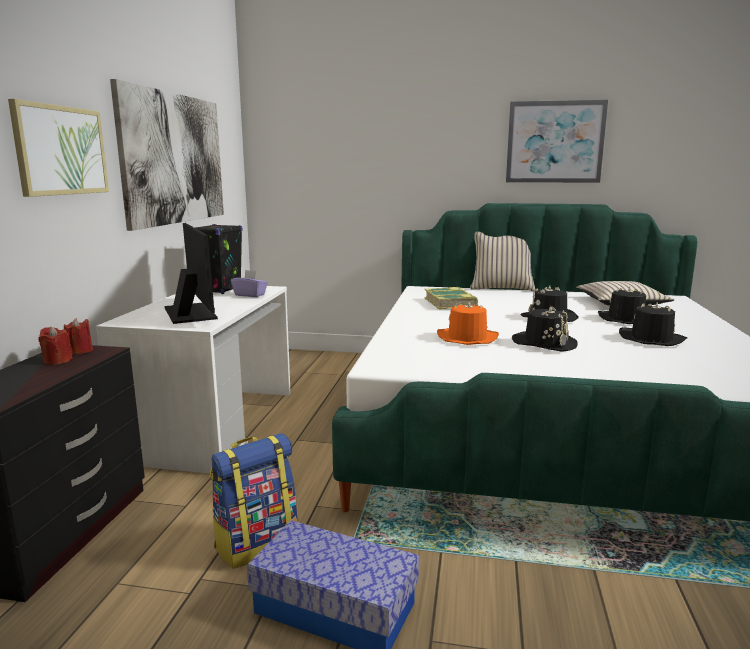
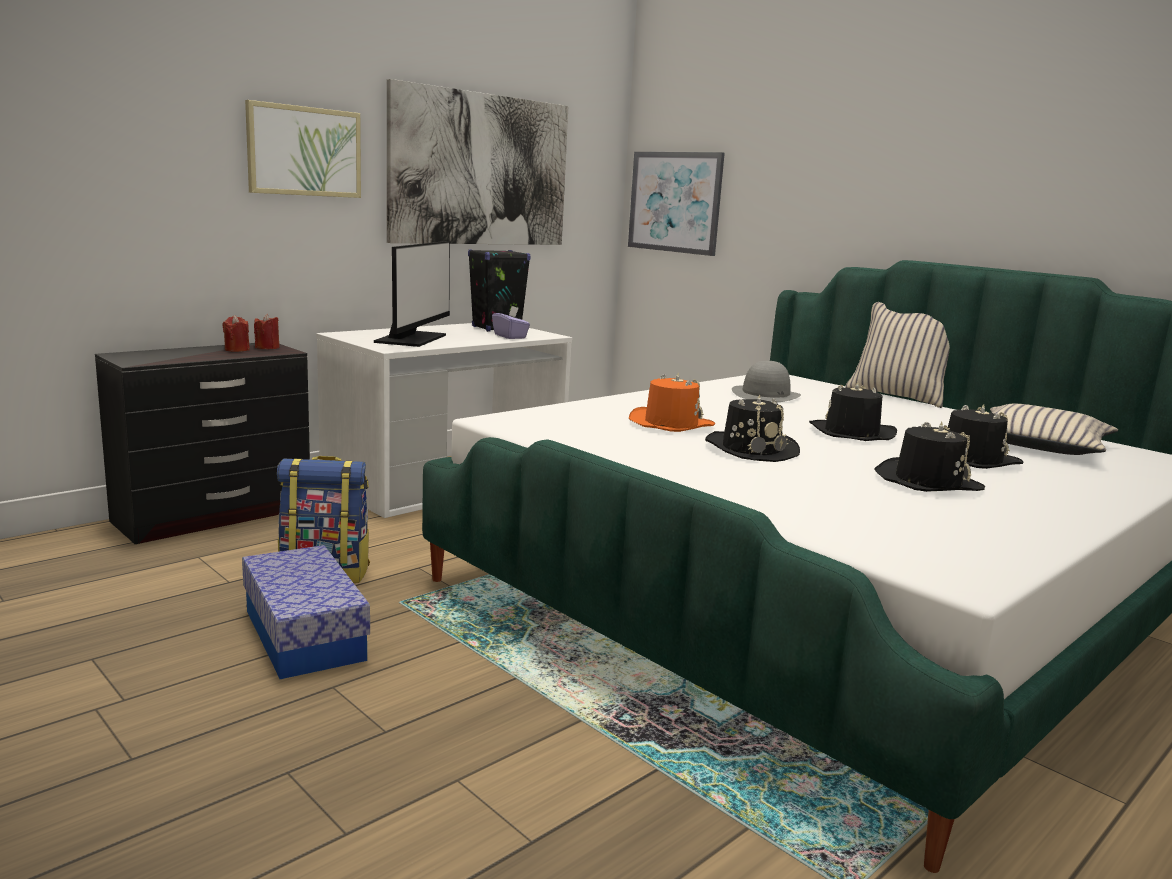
camera: 35 degrees right, 0 degrees up
(450, 303) = (766, 395): book -> grey hat
(555, 142) = (1027, 167): picture -> picture (674, 202)

